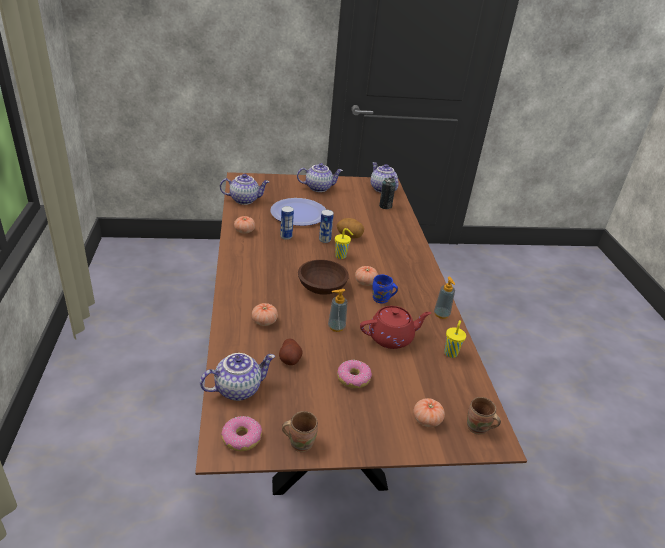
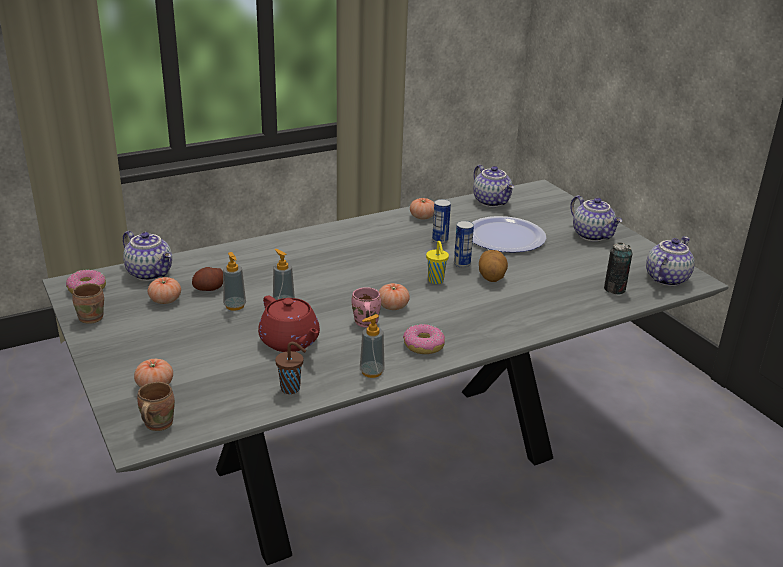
camera: 70 degrees right, 5 degrees down
(264, 321) = (261, 263): tomato -> tomato (165, 300)
(319, 396) = (385, 464): brown dining table -> grey dining table
(322, 287) = (354, 282): brown bowl -> none
(326, 352) = (235, 306): none -> soap dispenser
(353, 379) = (199, 329): donut -> donut (423, 346)
(381, 300) = (364, 323): blue mug -> pink mug
(451, 352) = (291, 389): yellow cup -> brown cup

